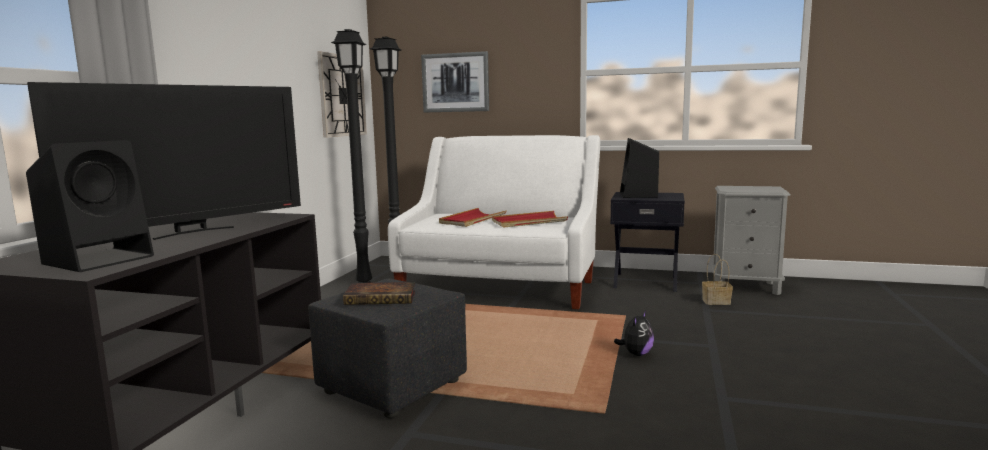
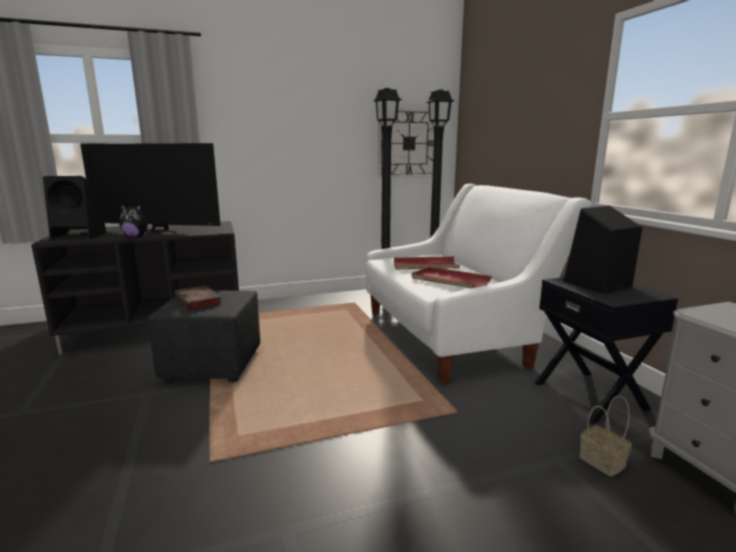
camera: 55 degrees right, 5 degrees up
(455, 82) = (502, 130): picture -> none
(636, 354) = (359, 445): plush toy -> plush toy (136, 236)

